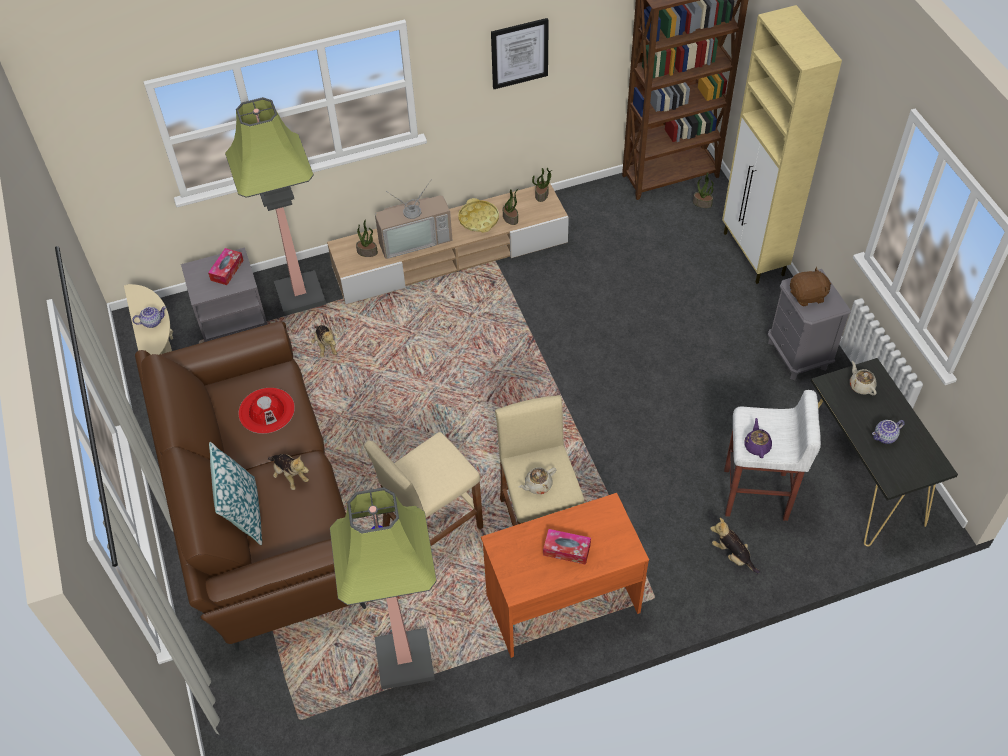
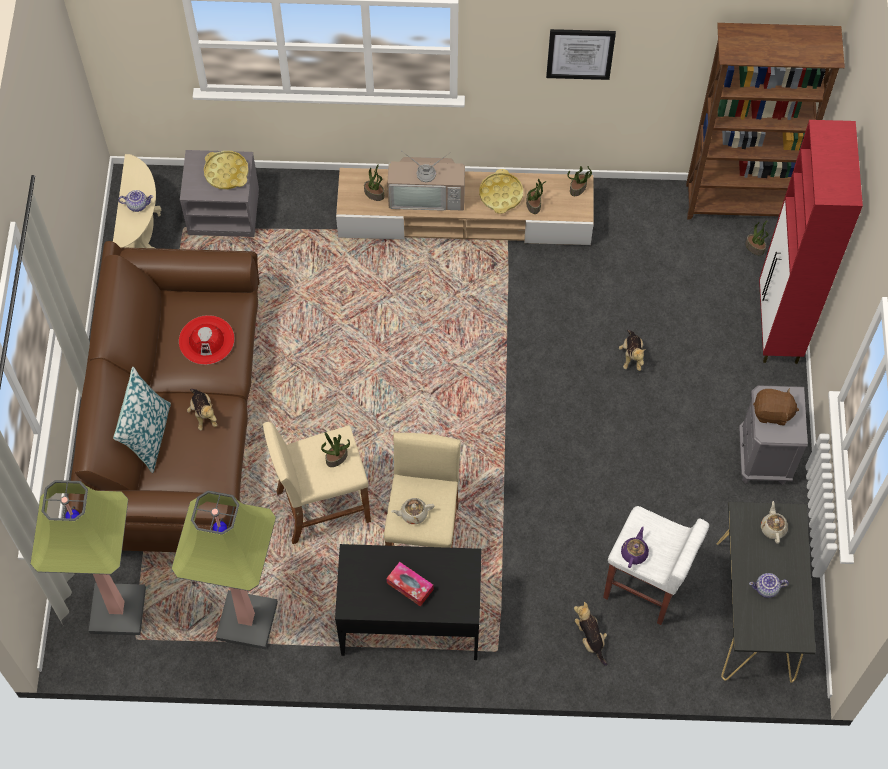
camera: 20 degrees right, 10 degrees up
(227, 270) = (226, 172): tissue box -> yellow tray
(299, 295) = (298, 210): floor lamp -> floor lamp (117, 609)
(325, 346) = (301, 276): plush toy -> plush toy (631, 355)
(441, 462) = (336, 457): none -> potted plant
(561, 602) = (410, 622): orange desk -> black desk
(753, 255) = (778, 328): beige cabinet -> red cabinet

